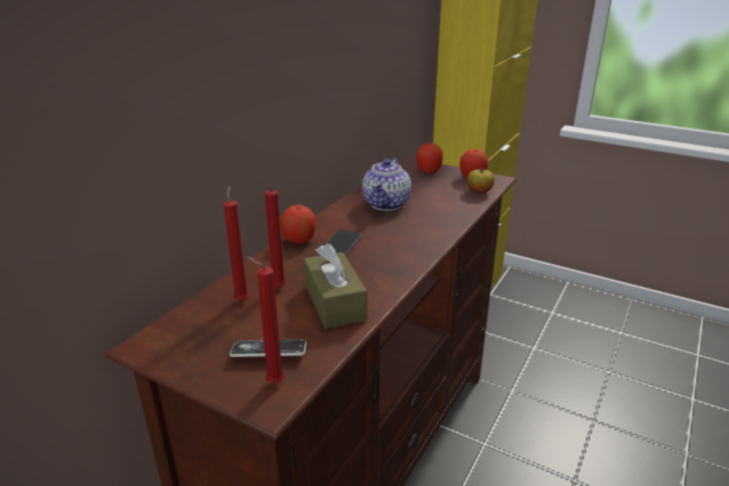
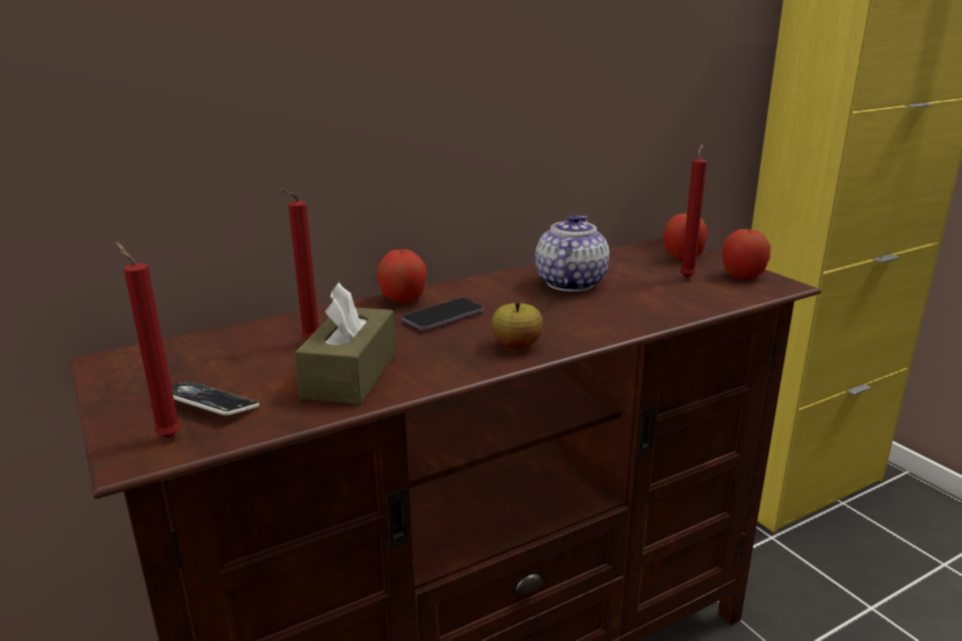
camera: 30 degrees right, 5 degrees down
(242, 299) = (257, 344): red candle -> red candle (687, 277)
(387, 204) = (569, 283): teapot -> teapot turned 150 degrees clockwise
(479, 192) = (730, 294): apple -> apple (517, 346)

